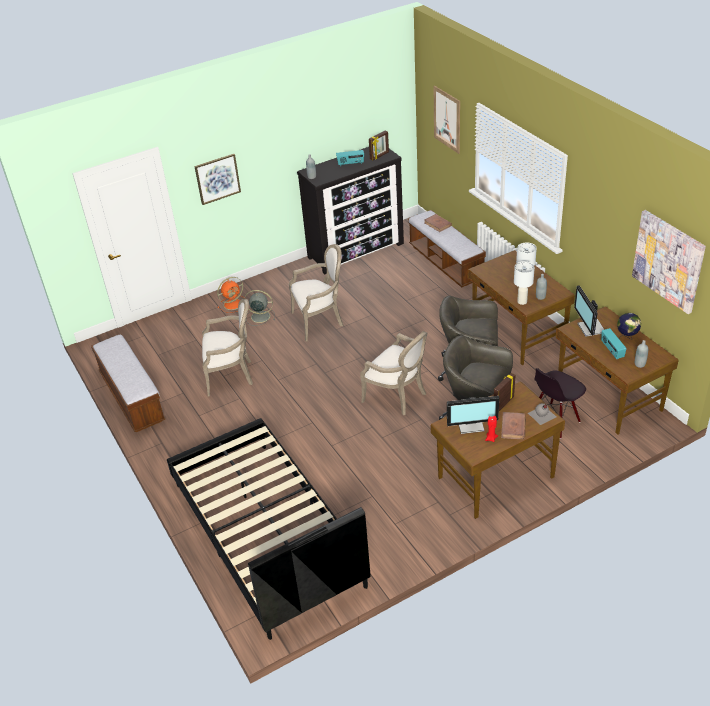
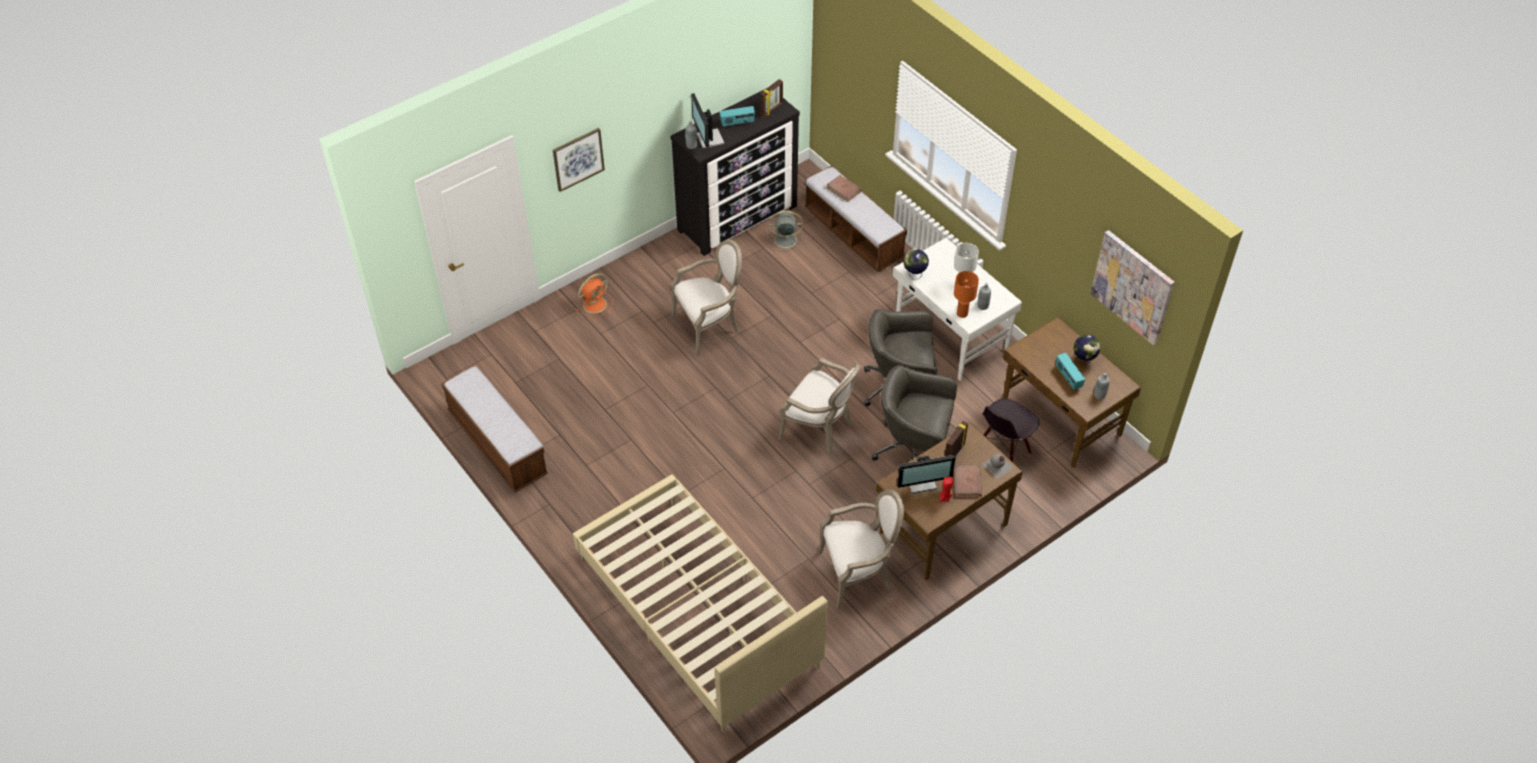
camera: 10 degrees left, 10 degrees up
(232, 375) = (615, 408): armchair -> armchair (858, 574)
(259, 316) = (632, 322): grey fan -> grey fan (784, 239)
(266, 533) = (697, 612): black bed -> beige bed
(447, 119) = (857, 66): picture -> none
(484, 274) = (914, 275): none -> globe
(517, 334) = (950, 337): brown desk -> white desk
(522, 302) = (962, 313): white table lamp -> orange table lamp
(590, 328) = (1042, 349): monitor -> monitor (709, 139)

